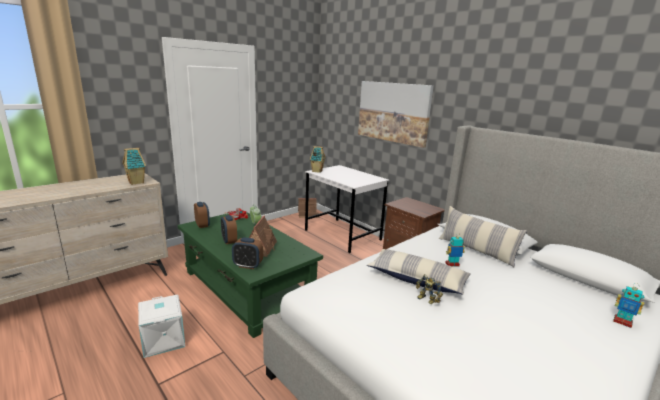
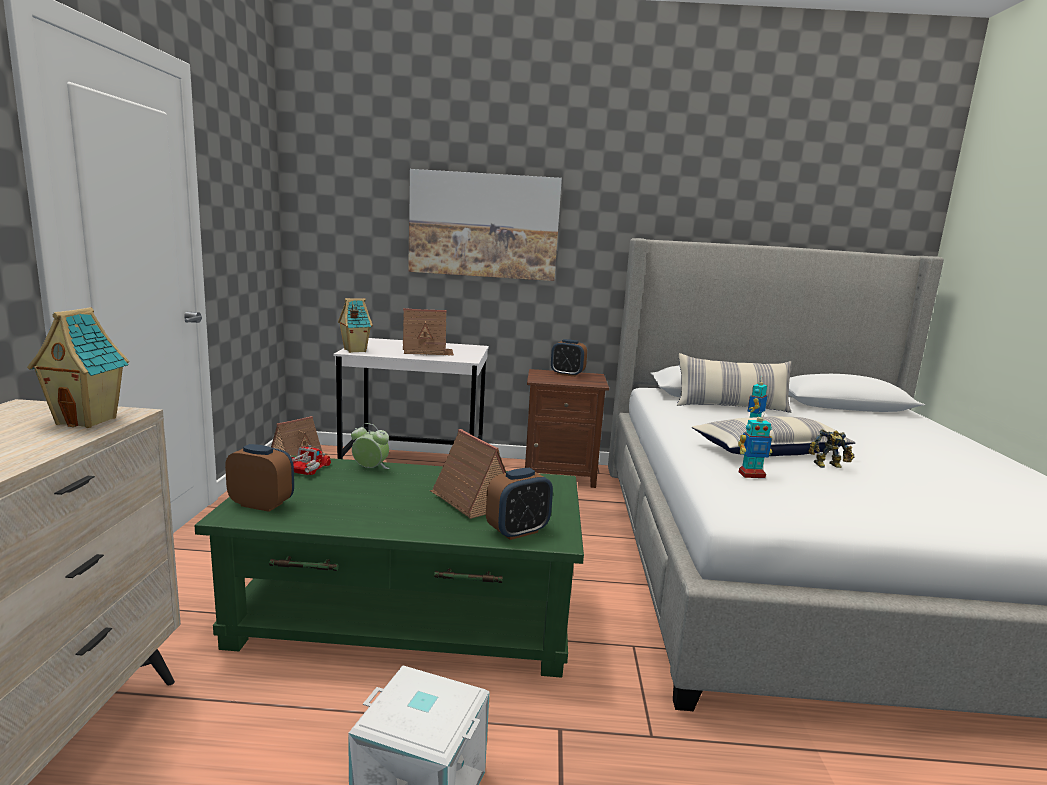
camera: 45 degrees left, 5 degrees down
(229, 240) = (389, 509): alarm clock -> alarm clock (567, 374)
(347, 177) = (427, 351): none -> toy house
(622, 322) = (930, 430): toy robot -> toy robot (751, 475)

